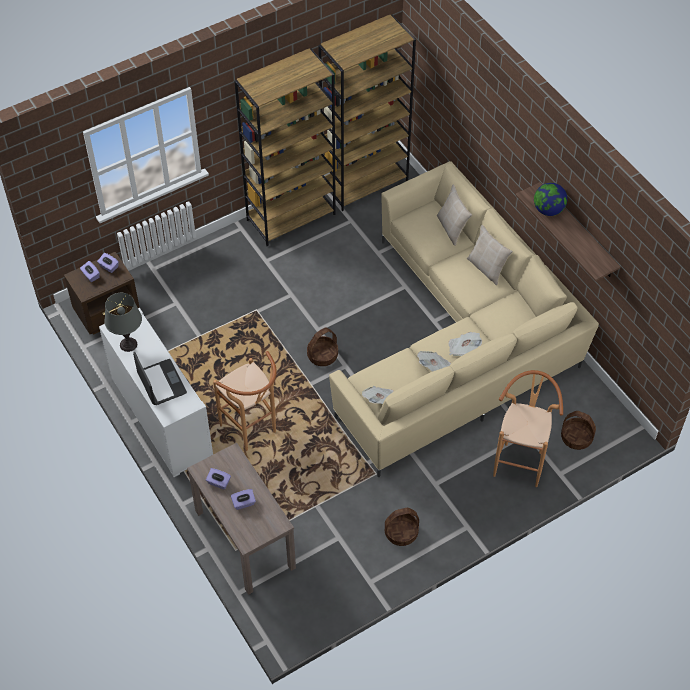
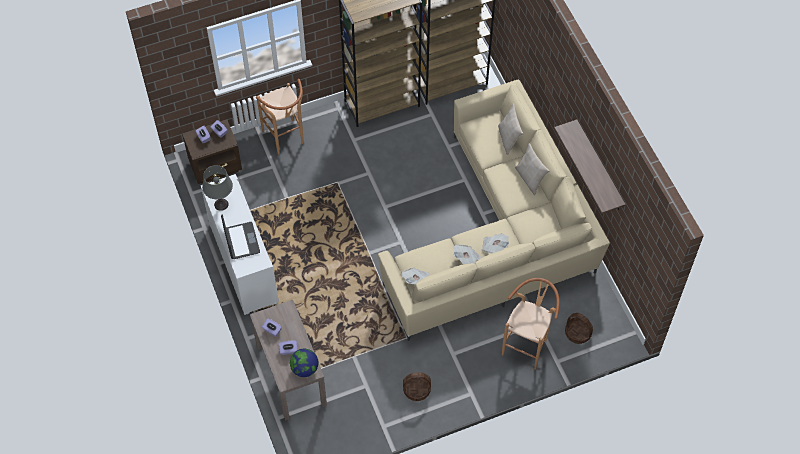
camera: 10 degrees right, 5 degrees up
(252, 431) = (314, 286): brown stool -> brown stool (286, 140)
(322, 355) = (384, 230): basket -> none
(548, 210) = (577, 145): globe -> globe (305, 368)

